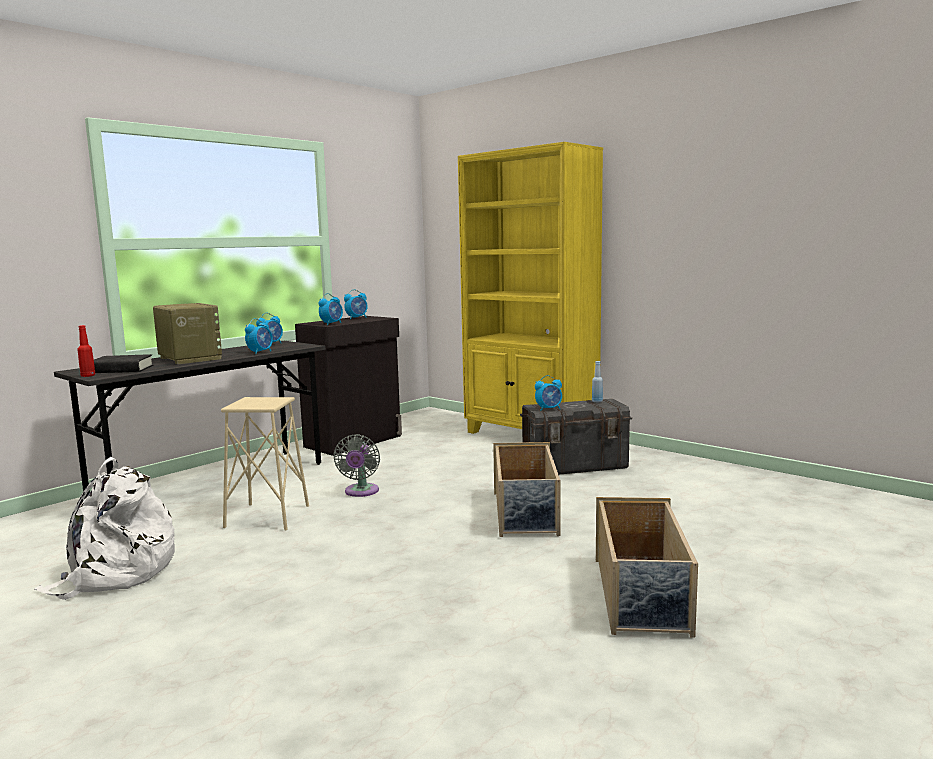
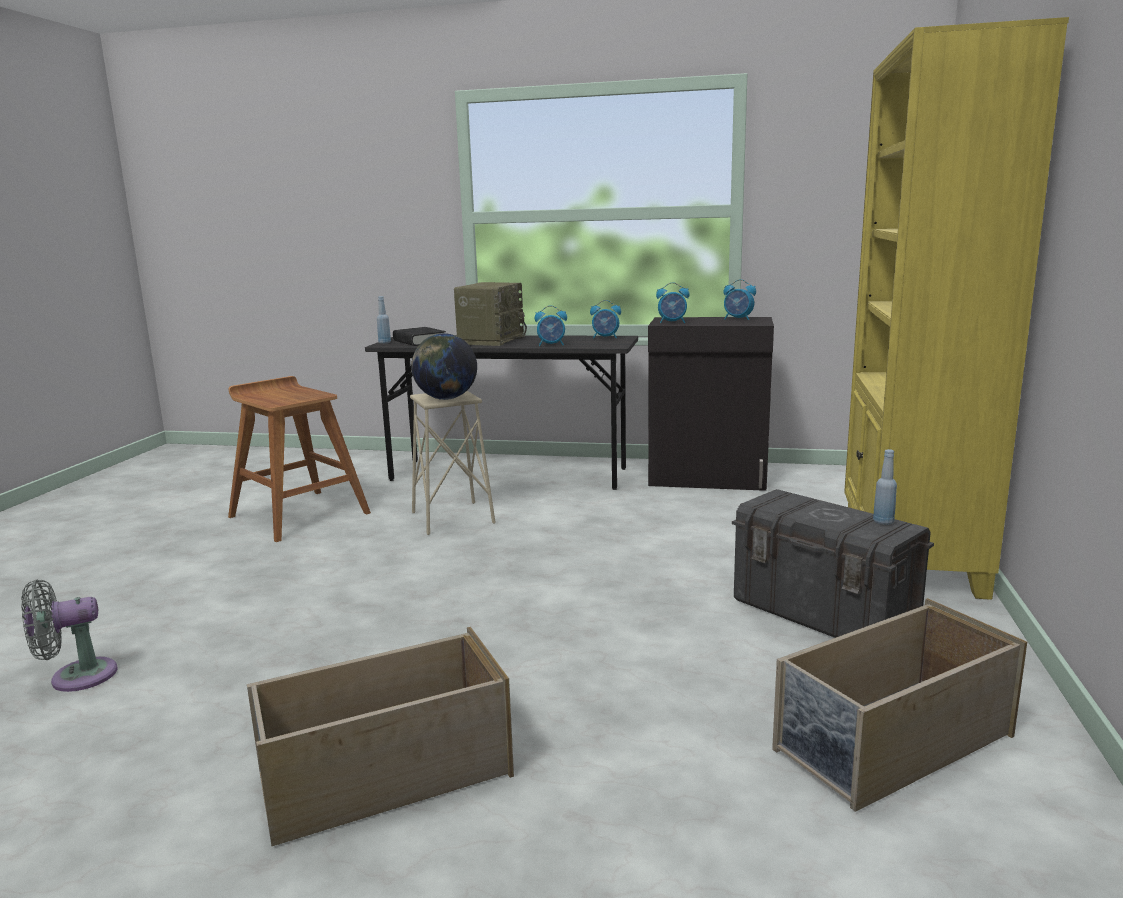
camera: 60 degrees right, 5 degrees up
(88, 376) = (384, 343): red bottle -> blue bottle
(115, 573) = (298, 514): white backpack -> brown stool
(268, 402) = (446, 399): none -> globe
(361, 492) = (557, 530): grey fan -> grey fan (76, 677)
(526, 514) = (591, 630): beige storage box -> beige storage box (891, 743)
(549, 409) = (776, 506): alarm clock -> none

